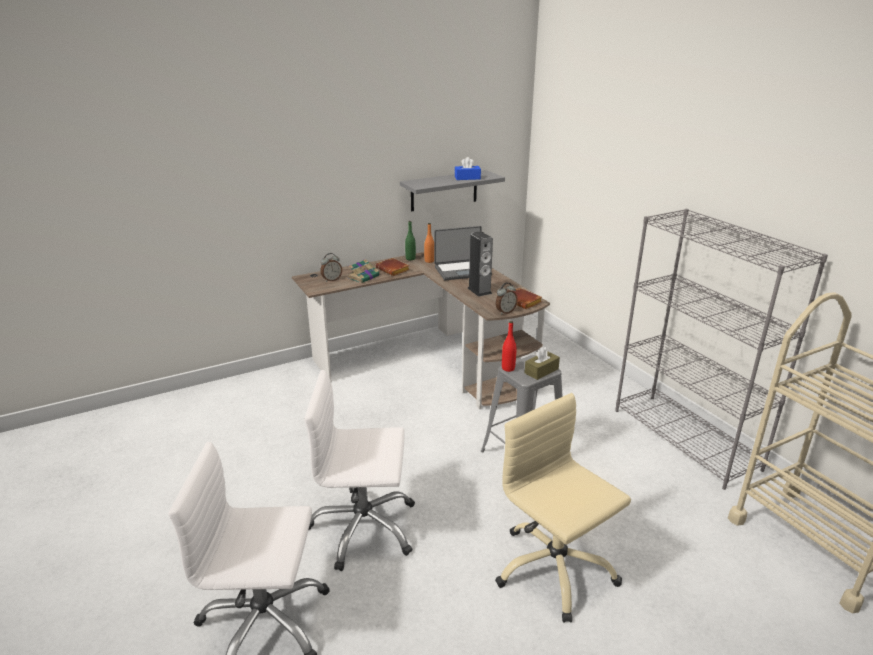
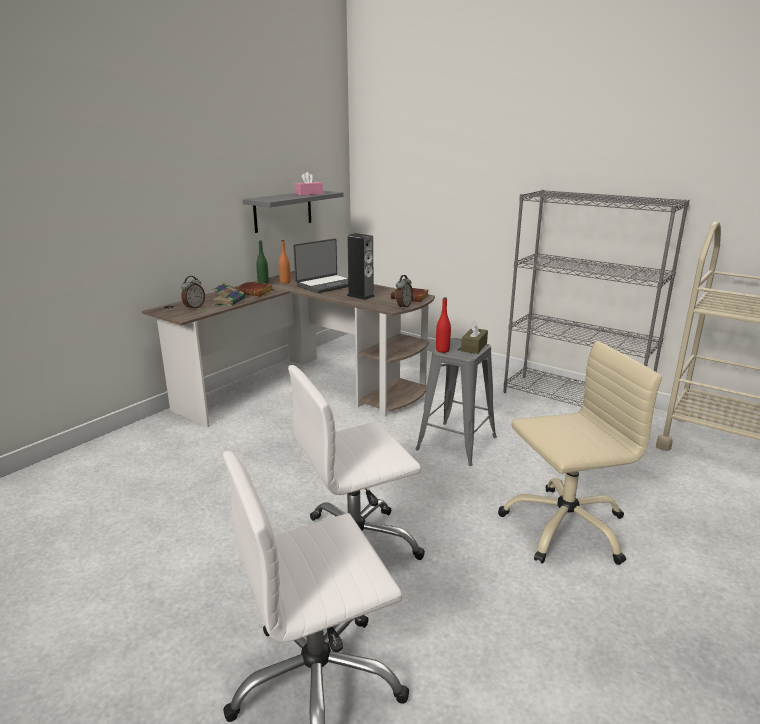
camera: 25 degrees left, 5 degrees down
(467, 178) = (308, 194): blue tissue box -> pink tissue box
(554, 569) = (564, 526): beige office chair -> beige office chair turned 135 degrees clockwise

